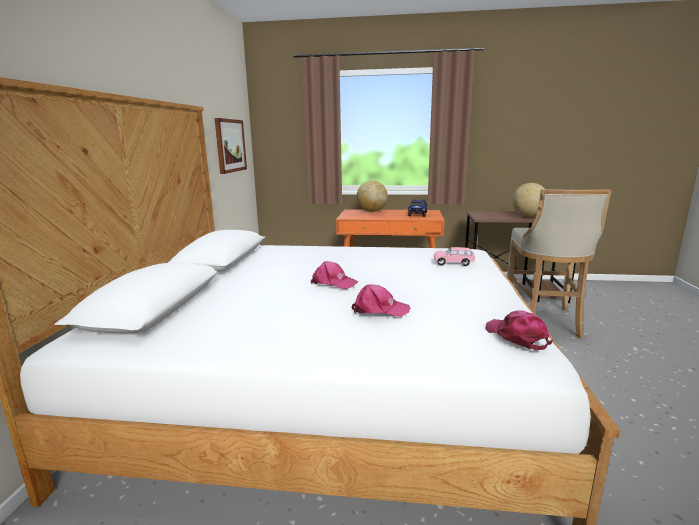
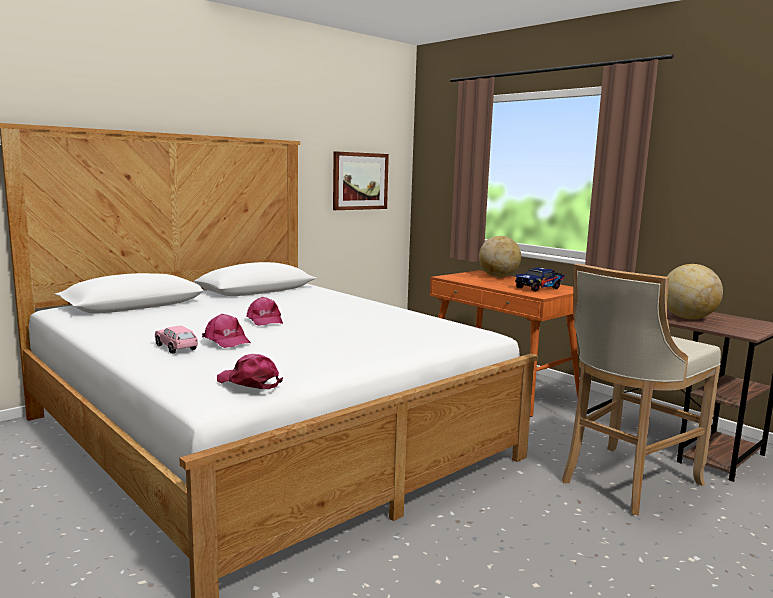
camera: 40 degrees right, 5 degrees down
(453, 263) = (415, 336): pink toy car -> pink toy car (176, 348)
(517, 336) = (249, 382): pink cap -> pink cap turned 75 degrees counterclockwise

